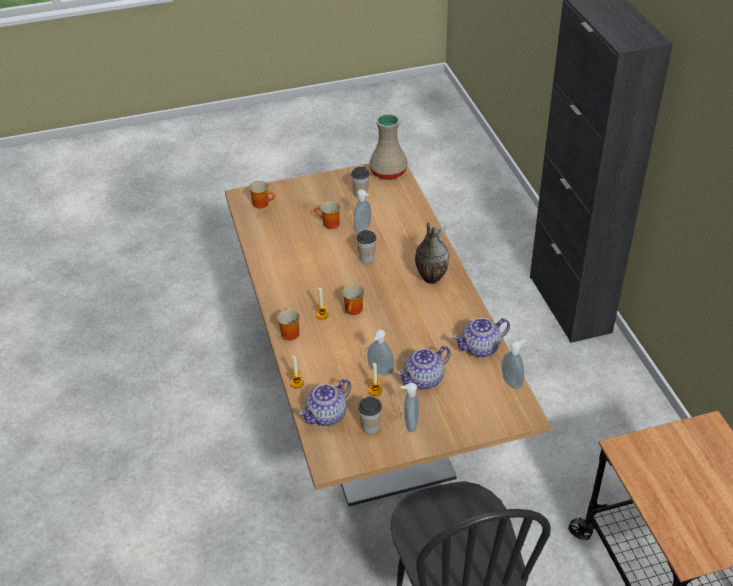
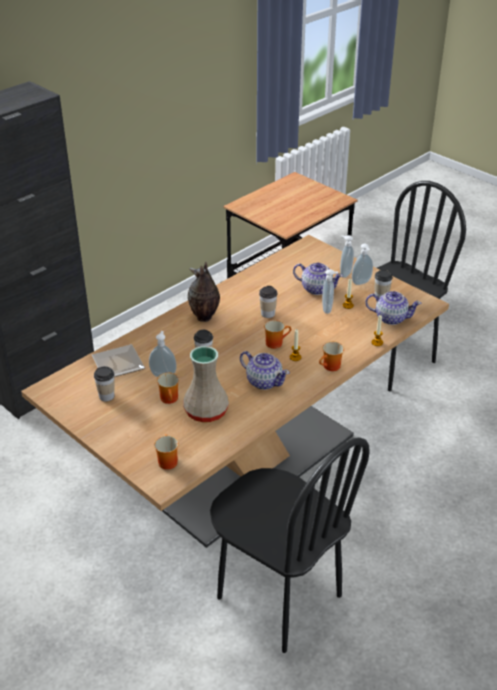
camera: 120 degrees left, 5 degrees down
(216, 368) = (278, 597): none -> black chair
(389, 172) = (56, 390): beige vase -> beige vase (205, 411)
(396, 210) = (120, 365): none -> plate
(405, 323) = (267, 314): none -> cup
(481, 348) = (264, 274): teapot -> teapot (264, 381)
(512, 382) = (284, 255): soap dispenser -> soap dispenser (344, 273)

